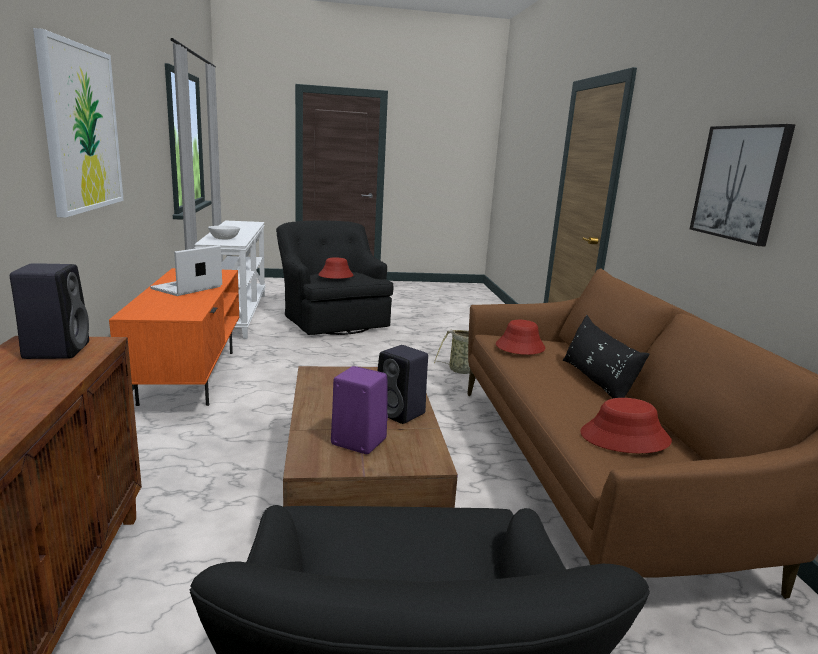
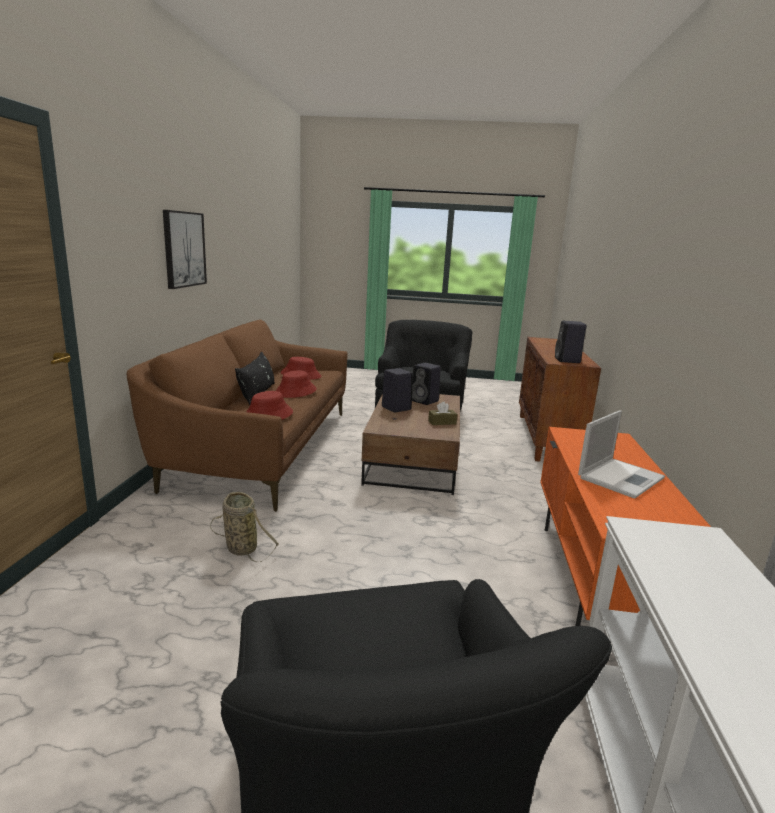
camera: 165 degrees left, 0 degrees up
(81, 128) = (675, 271): picture -> none
(224, 238) = (701, 567): white bowl -> none
(321, 392) = (442, 422): none -> brown tissue box
(335, 276) = (395, 611): red hat -> red hat (296, 391)
(356, 441) = (425, 401): purple speaker -> black speaker

